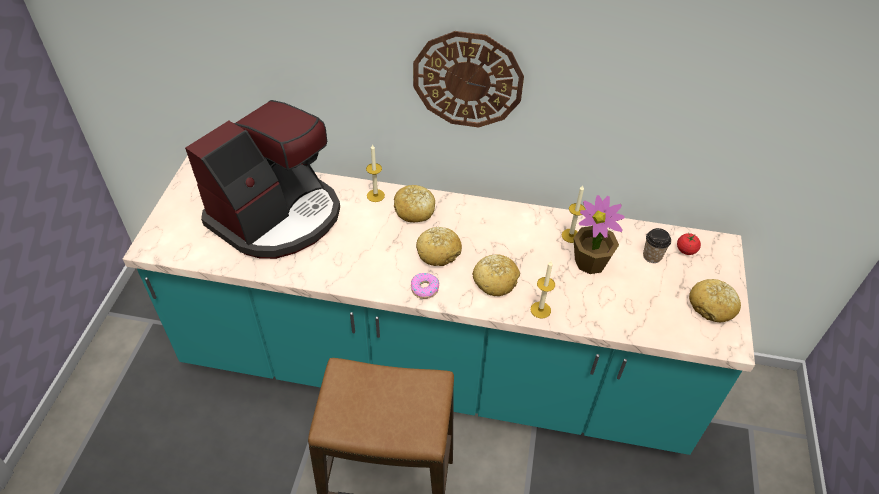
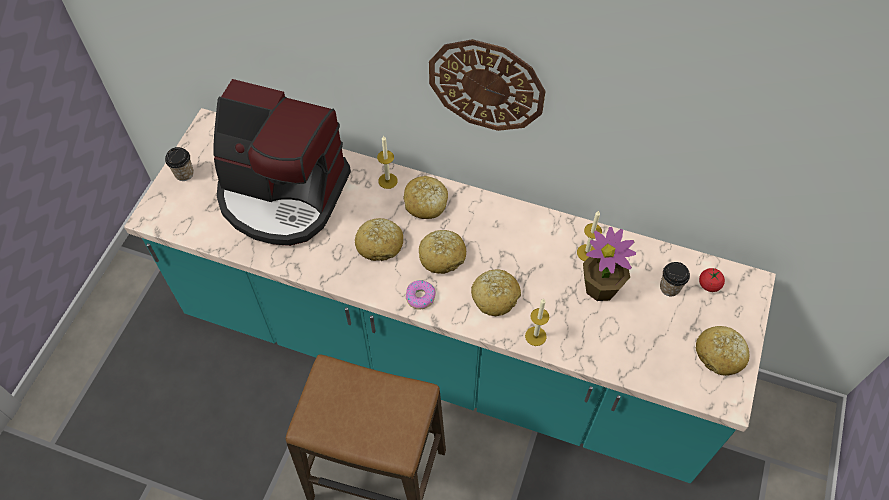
camera: 10 degrees right, 10 degrees up
(178, 208) = (184, 174): none -> cup
(277, 216) = (283, 195): coffee machine -> coffee machine turned 60 degrees clockwise
(378, 248) = (380, 244): none -> bread

